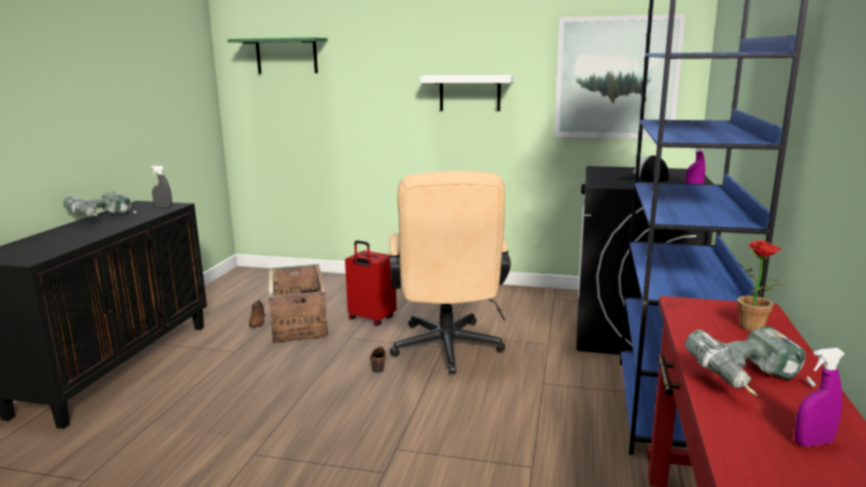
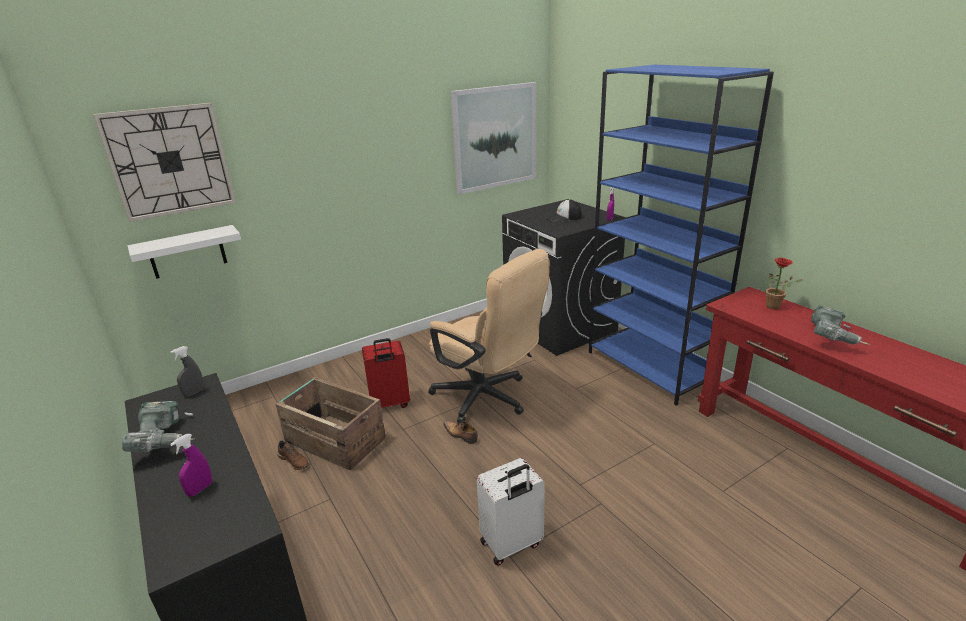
camera: 45 degrees left, 10 degrees up
(269, 448) = (511, 545): none -> white suitcase
(286, 56) = (170, 161): green shelf -> wall clock
(470, 93) = (384, 169): white shelf -> white shelf (187, 252)
(813, 443) = (898, 355): purple spray bottle -> purple spray bottle (200, 489)

